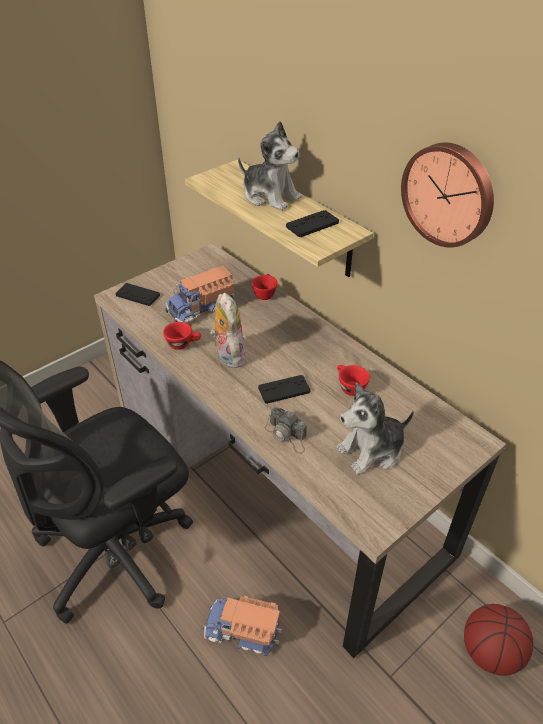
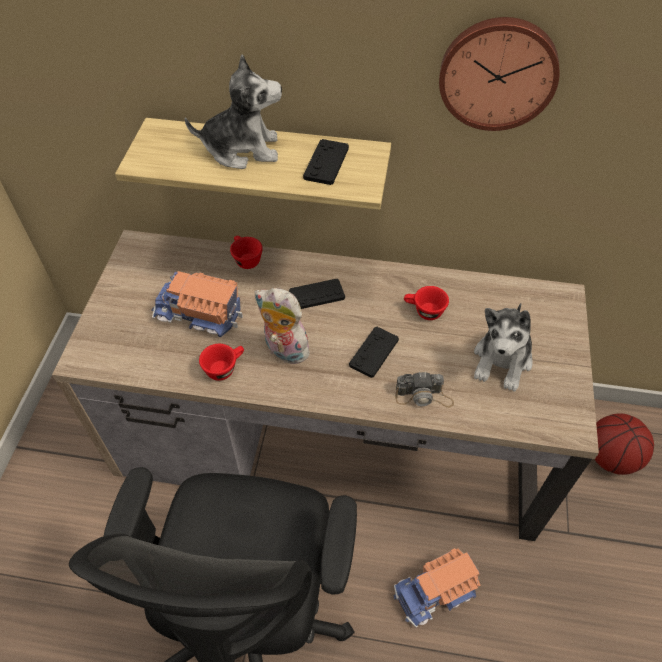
camera: 40 degrees left, 10 degrees up
(138, 295) = (108, 343): black game controller -> black game controller (317, 295)
(202, 308) = (198, 314): toy truck -> toy truck turned 90 degrees clockwise

